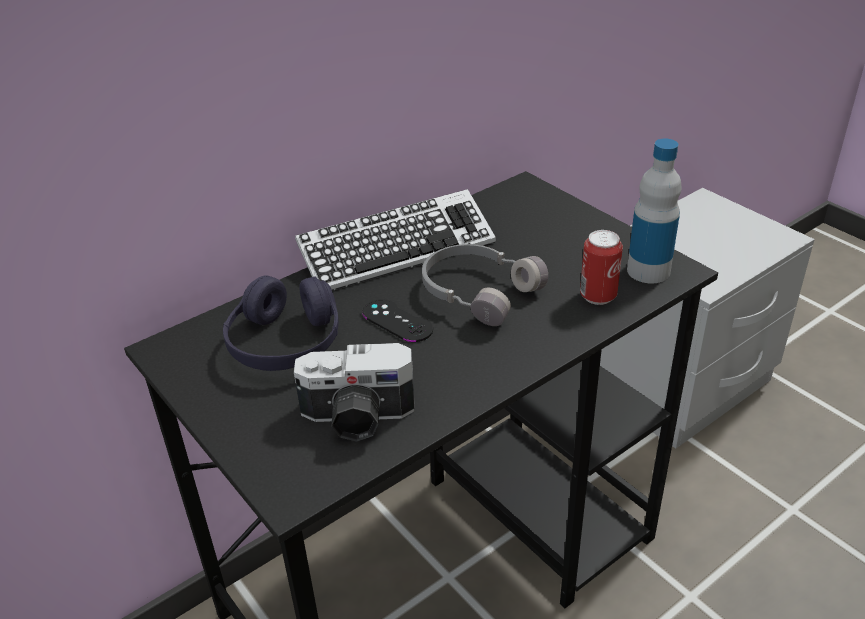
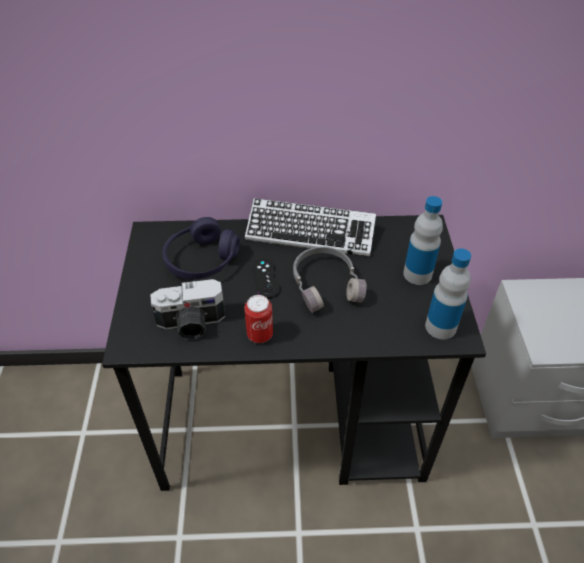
camera: 35 degrees right, 10 degrees up
(357, 418) = (191, 324): camera -> camera turned 45 degrees counterclockwise
(567, 235) = (417, 274): none -> bottle
(598, 296) = (390, 326): can -> can (260, 335)

